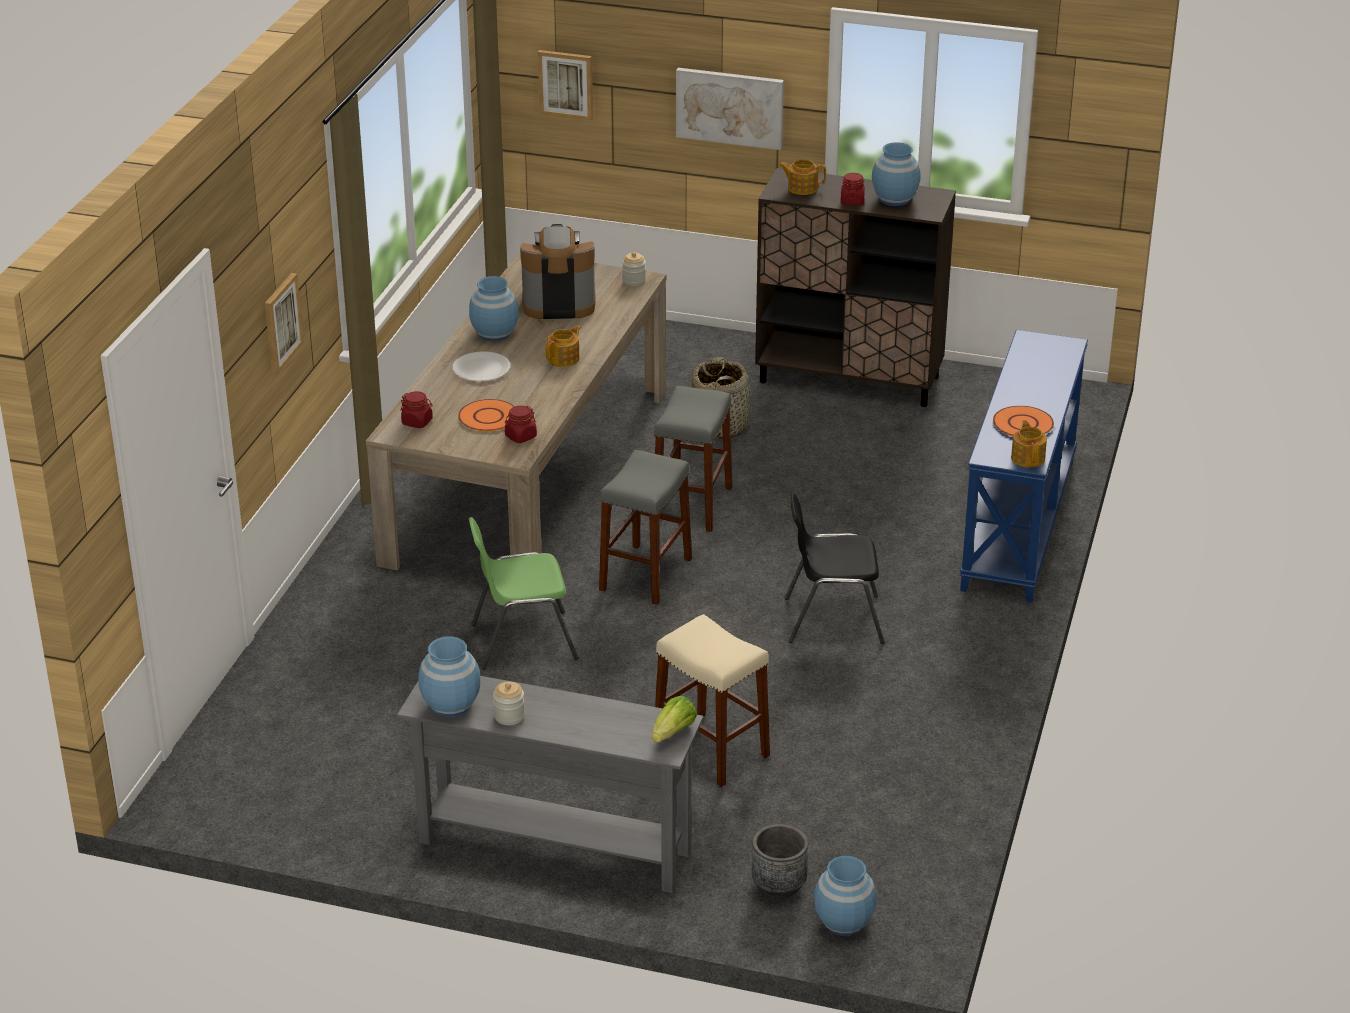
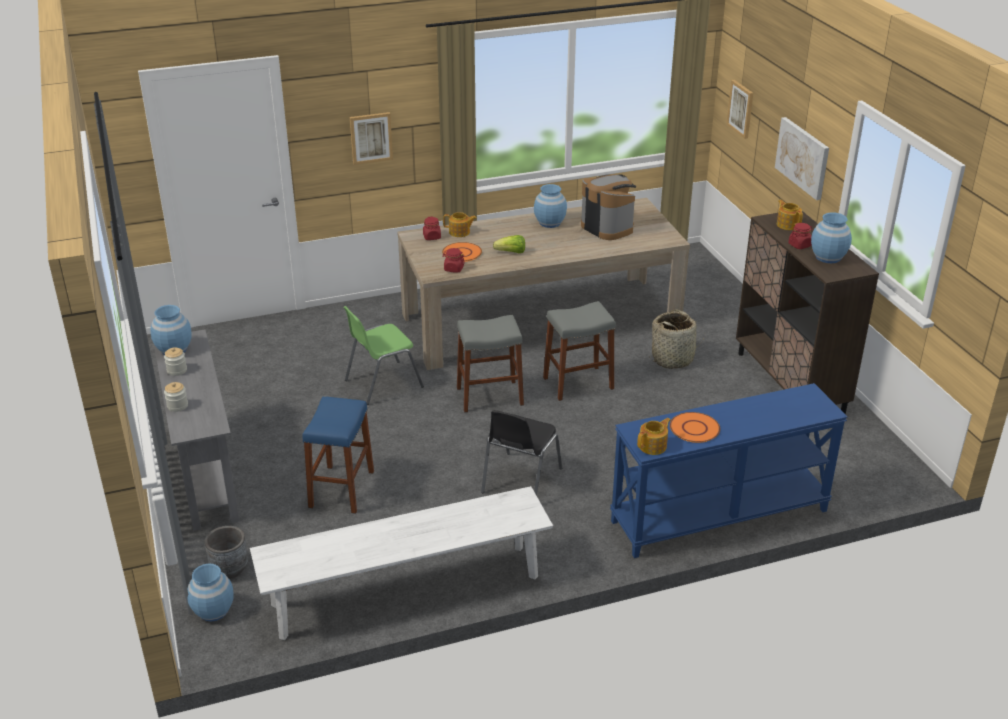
camera: 55 degrees right, 0 degrees up
(481, 368) = (508, 233): white plate -> none
(522, 641) = (382, 383): green chair -> green chair turned 75 degrees counterclockwise
(564, 359) = (551, 250): teapot -> teapot (460, 232)
(634, 281) = (666, 238): jar -> jar (177, 406)
(673, 732) = (204, 428): lettuce -> lettuce (511, 252)
(711, 750) = (341, 489): beige stool -> blue stool
(831, 619) = (520, 481): black chair -> black chair turned 120 degrees counterclockwise
(942, 769) = (406, 591): none -> white bench

